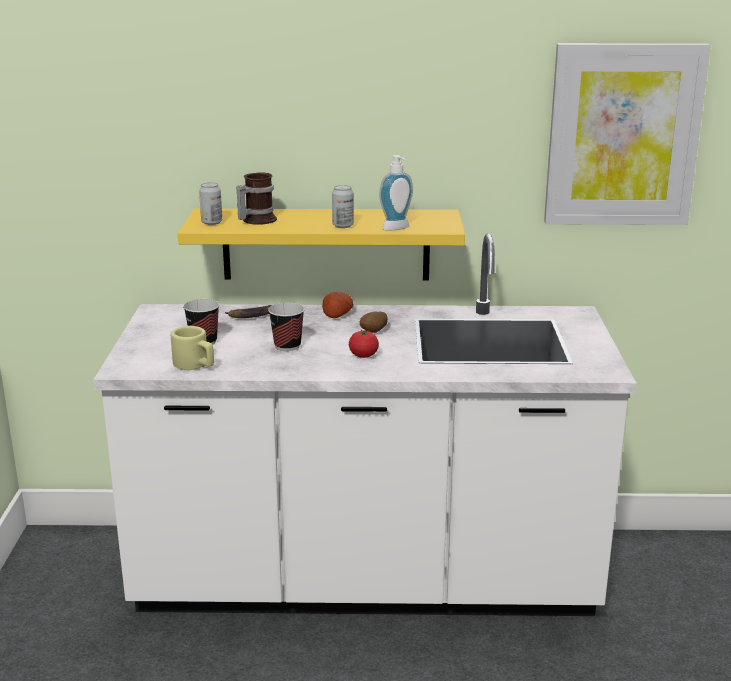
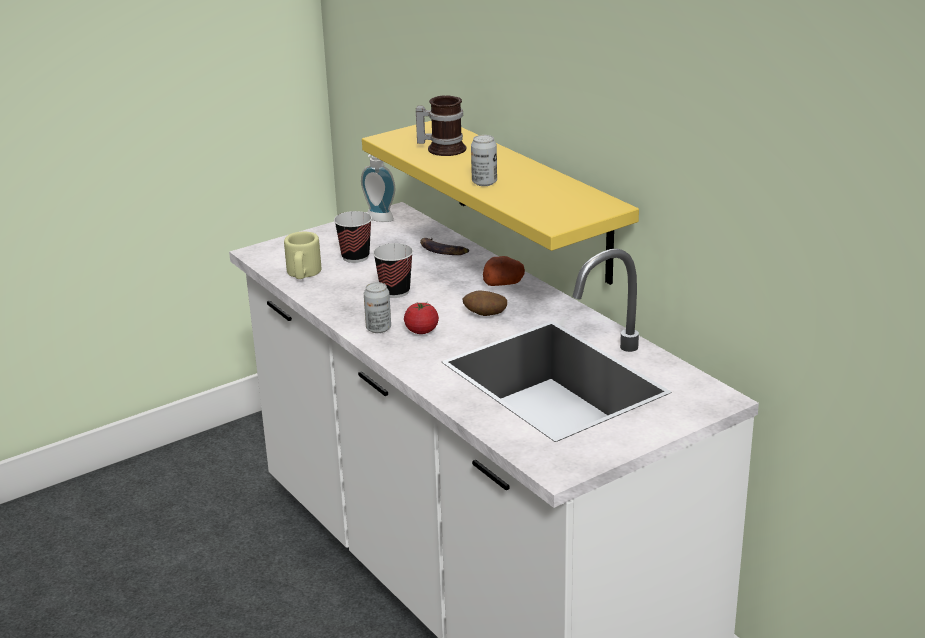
camera: 55 degrees right, 5 degrees up
(211, 222) = (408, 138): can -> can (378, 328)
(397, 228) = (514, 205): soap dispenser -> soap dispenser (378, 220)
(623, 135) = (807, 177): picture -> none

